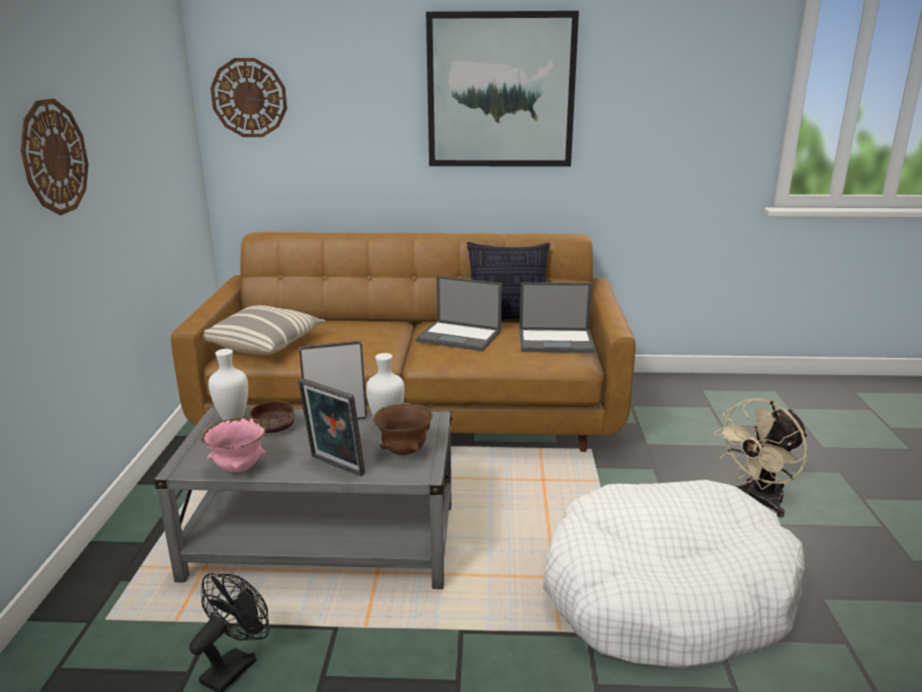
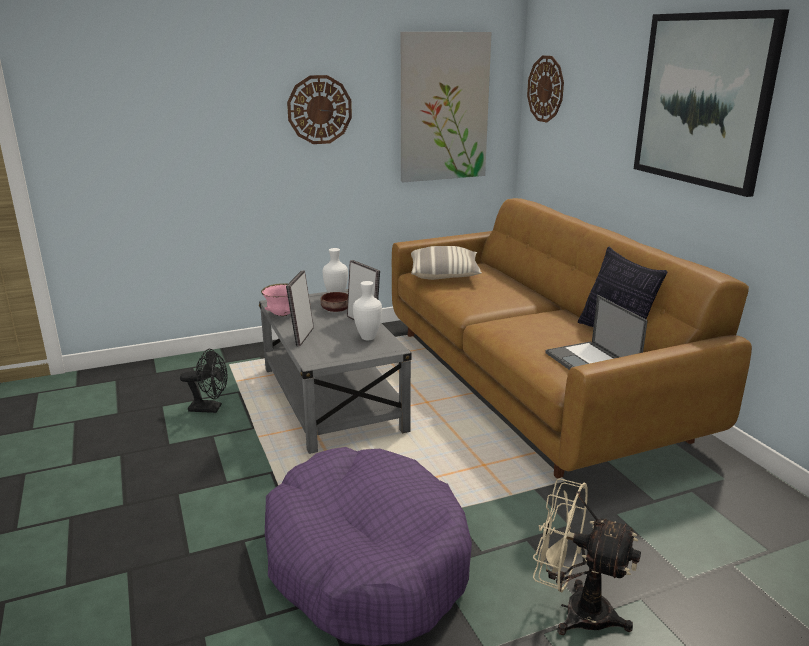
camera: 65 degrees right, 0 degrees up
(153, 134) = (444, 107): none -> picture
(404, 451) = (337, 351): brown bowl -> none
(460, 336) = (544, 325): laptop -> none
(666, 595) = (365, 561): white dog bed -> purple dog bed

